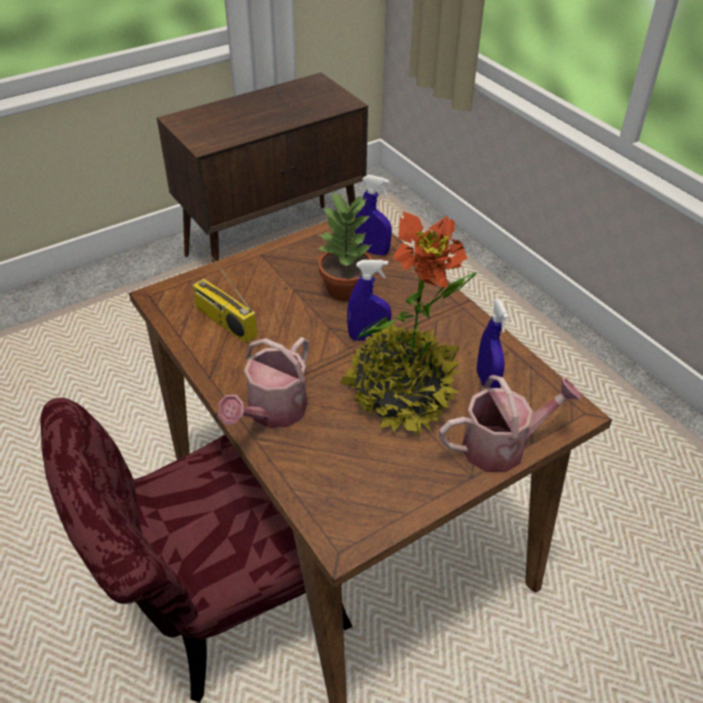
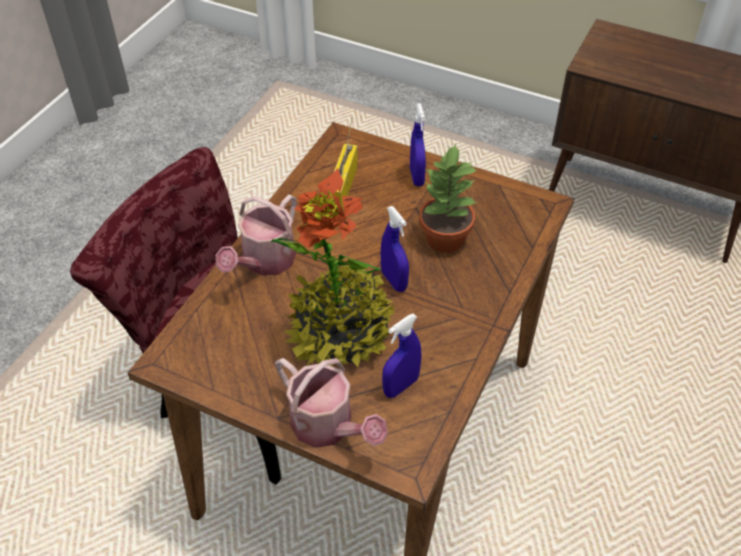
camera: 60 degrees right, 5 degrees up
(272, 412) = (264, 262): watering can -> watering can turned 60 degrees counterclockwise
(372, 251) = (514, 232): blue spray bottle -> blue spray bottle (416, 177)

